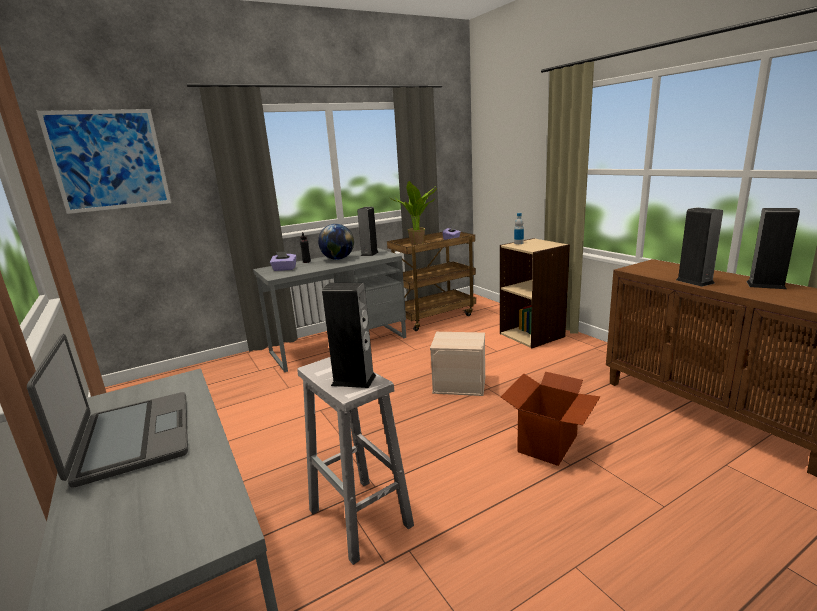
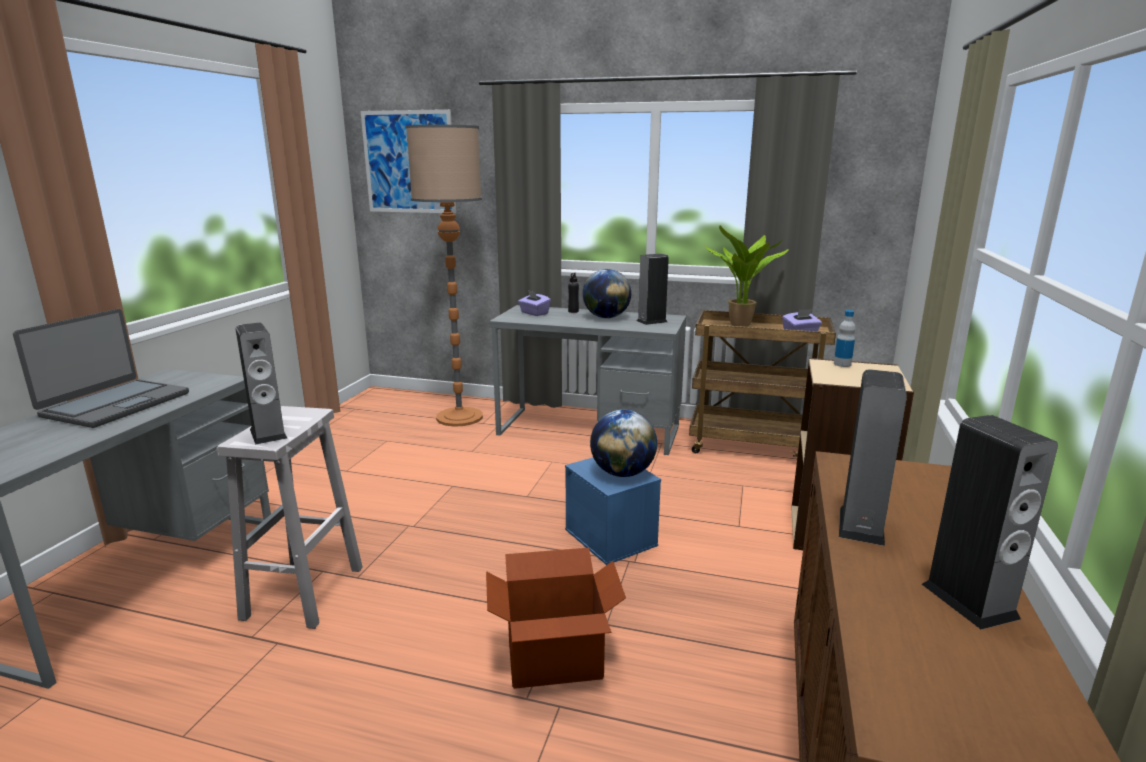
camera: 45 degrees right, 0 degrees up
(232, 374) = (459, 417): none -> floor lamp
(460, 384) = (612, 537): beige storage box -> blue storage box
(464, 338) = (622, 473): none -> globe

